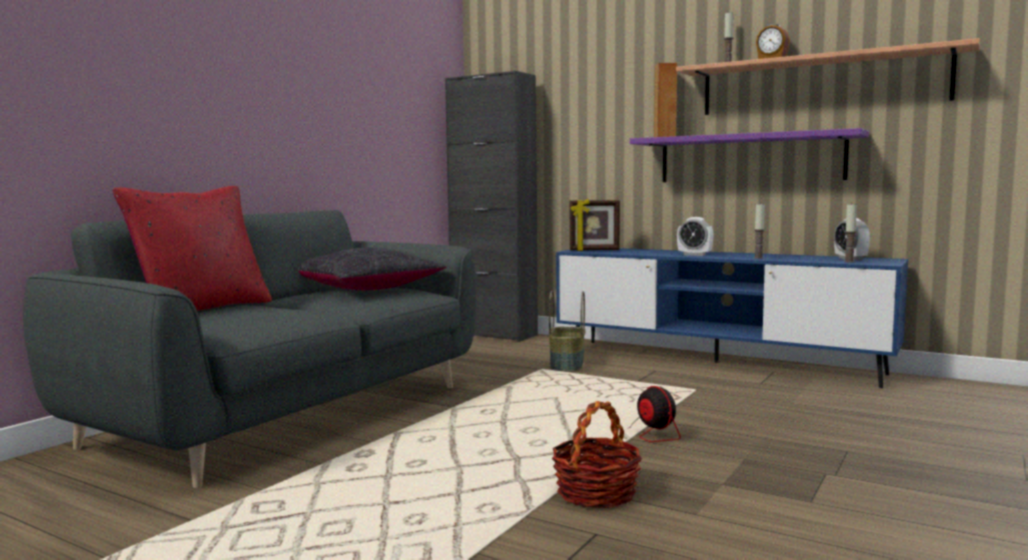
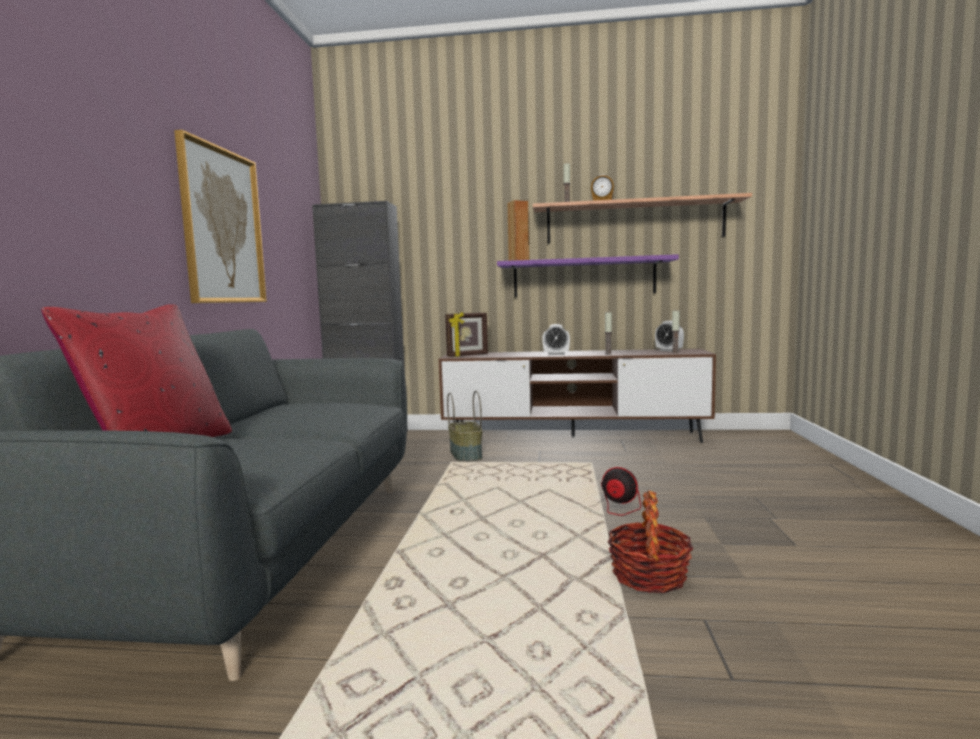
camera: 25 degrees left, 0 degrees up
(324, 110) = (222, 226): none -> picture
(366, 289) = (310, 407): black pillow -> none
(716, 362) = (573, 437): blue tv stand -> brown tv stand

